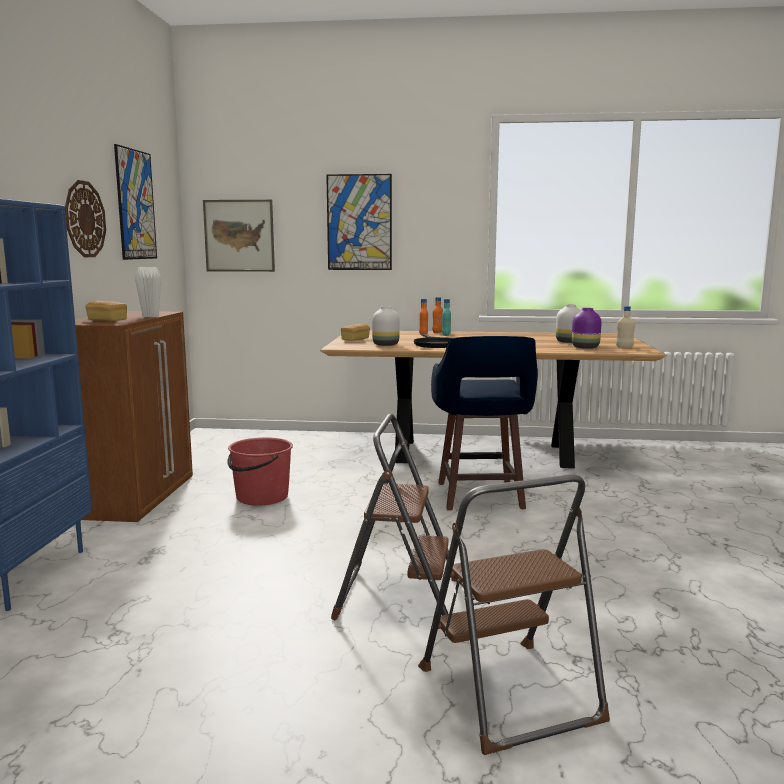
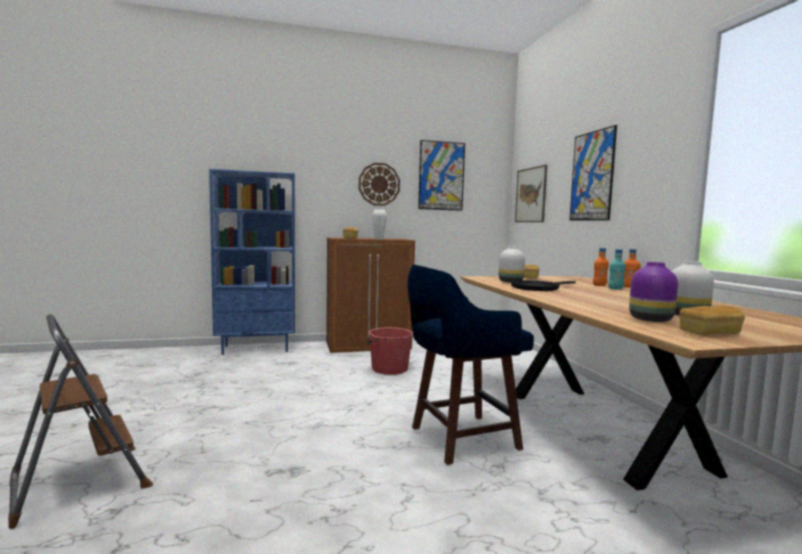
camera: 70 degrees right, 5 degrees down
(394, 597) = (233, 428): brown step ladder -> none
(624, 347) = (709, 333): beige bottle -> bread

